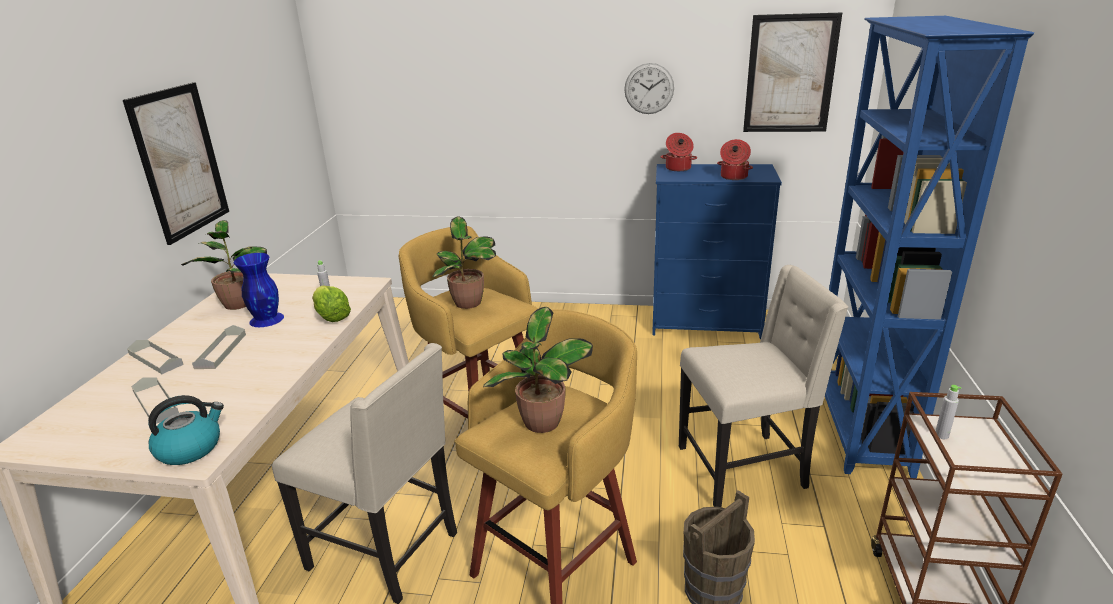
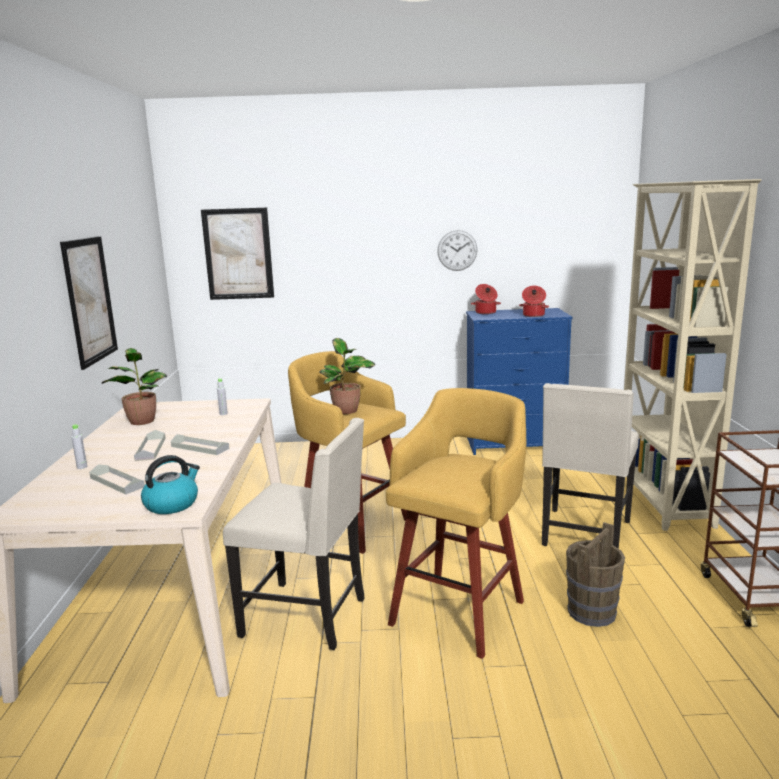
camera: 10 degrees left, 10 degrees down
(155, 359) = (93, 458): grey tray -> grey tray (200, 447)
(266, 319) = (176, 428): blue vase -> none
(331, 317) = (235, 423): lettuce -> none
(542, 424) = (455, 471): potted plant -> none
(744, 468) = (584, 534): beige chair -> beige chair turned 135 degrees clockwise
(790, 74) = (566, 237): picture -> picture (238, 254)
(858, 427) = (662, 501): blue bookcase -> beige bookcase
(941, 435) = (747, 459): grey bottle -> grey bottle (82, 467)

